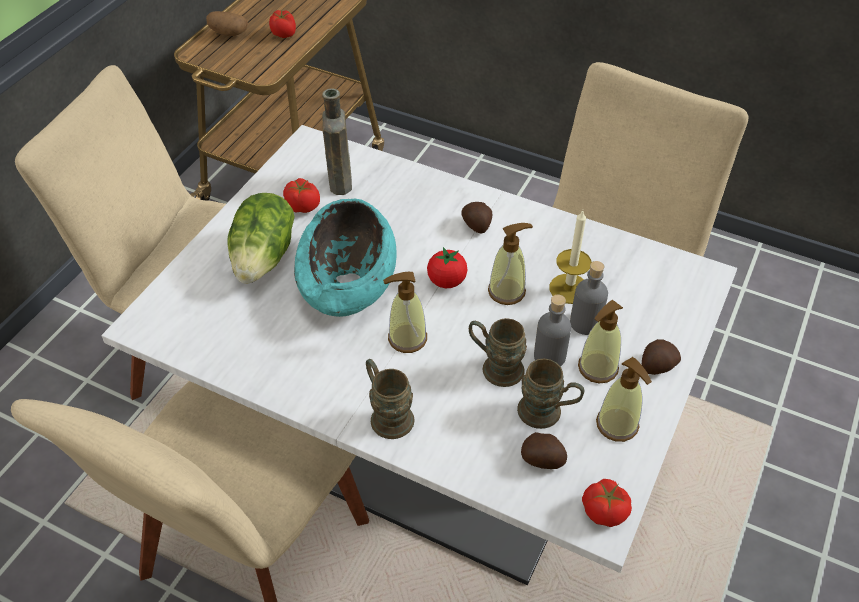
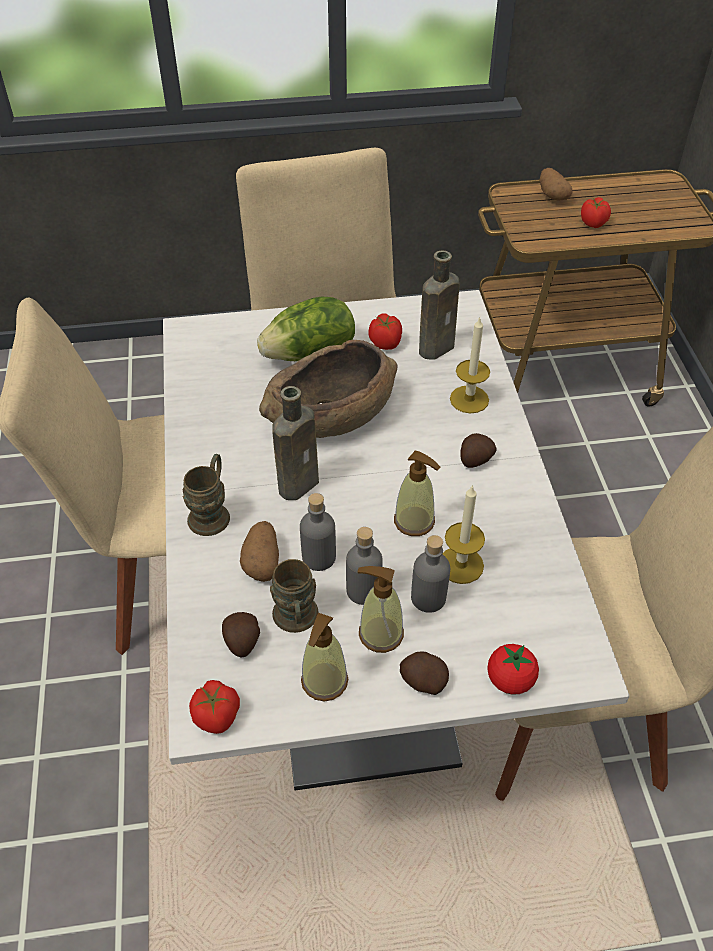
camera: 55 degrees right, 0 degrees up
(349, 281) = (330, 414): turquoise bowl -> brown bowl
(407, 338) = (300, 483): soap dispenser -> brown bottle
(413, 195) = (469, 399): none -> candle
(447, 281) = (388, 474): tomato -> tomato (510, 680)
(470, 405) = (262, 561): none -> potato
(495, 367) = (319, 557): brown mug -> grey bottle

